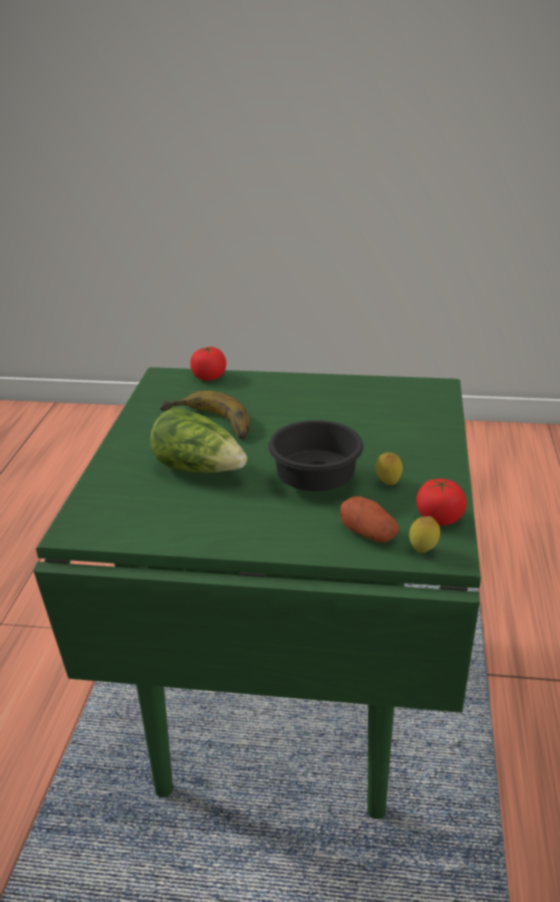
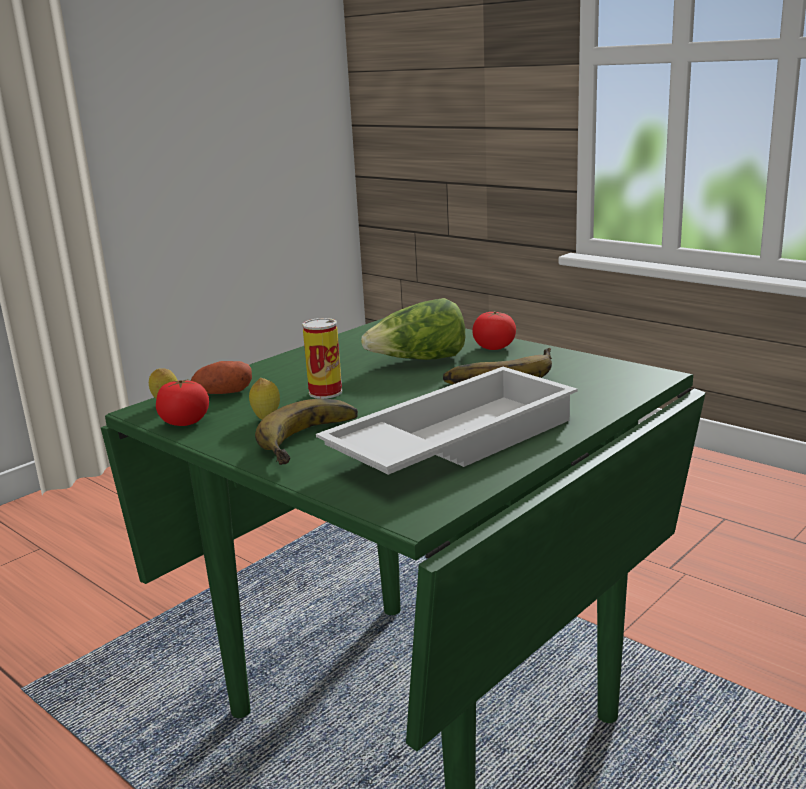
camera: 125 degrees right, 10 degrees down
(209, 377) = (624, 394): tomato -> tomato (494, 347)
(313, 482) = (325, 392): black bowl -> can
(342, 404) = (452, 441): none -> white tray
(397, 447) = (316, 440): none -> banana

